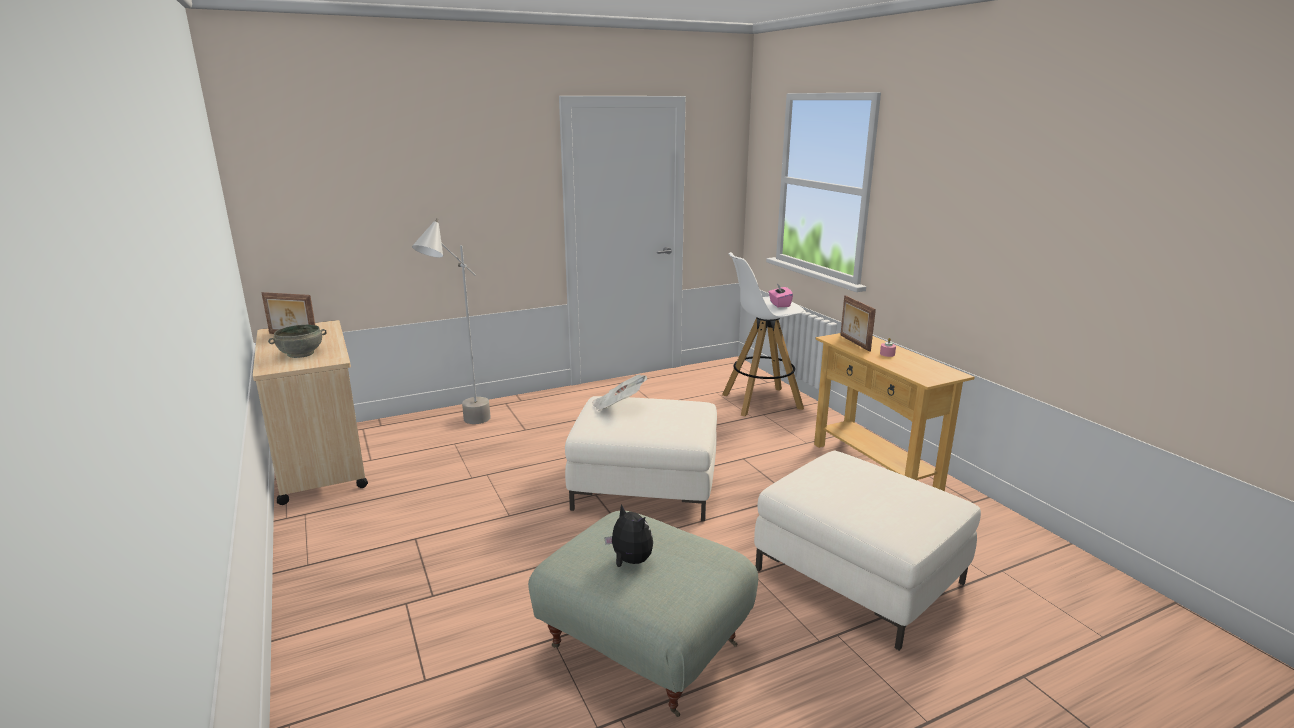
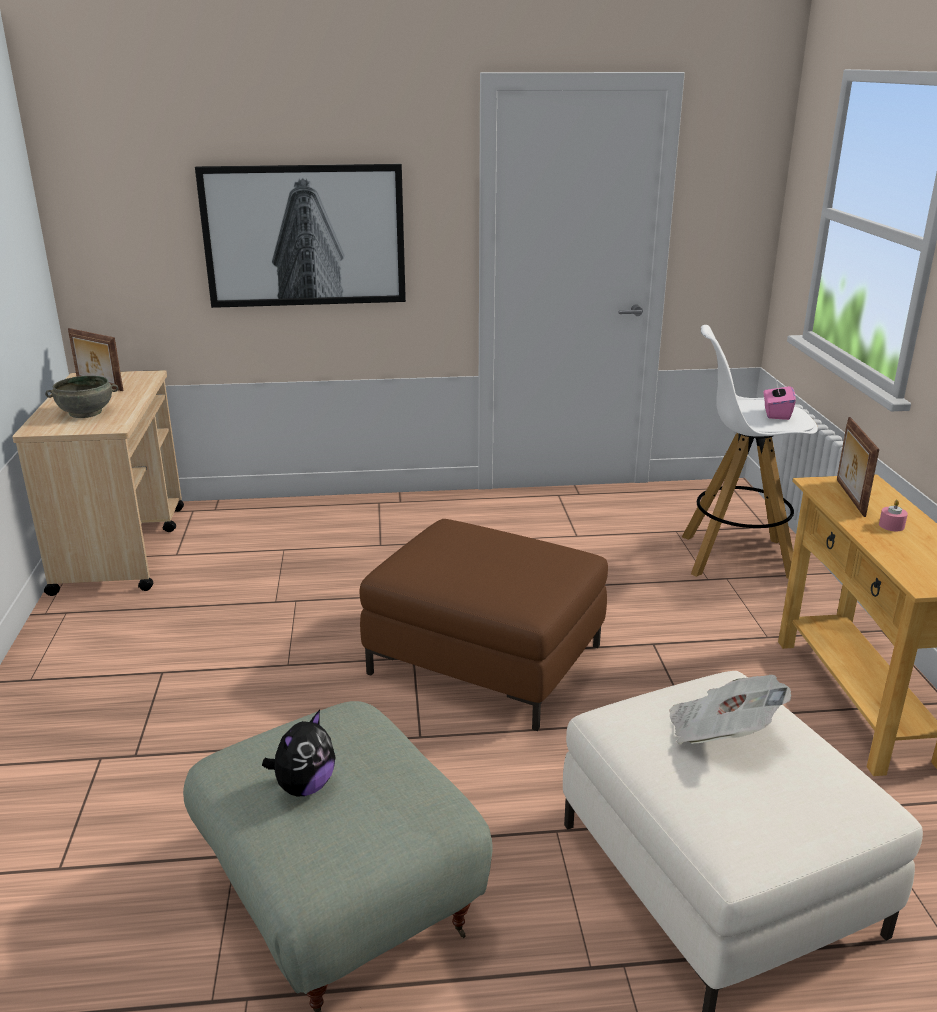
camera: 20 degrees right, 5 degrees up
(441, 211) = (305, 236): none -> picture
(464, 427) = (308, 529): grey floor lamp -> none
(618, 406) = (460, 540): newspaper -> newspaper (721, 733)
(630, 561) = (304, 786): plush toy -> plush toy turned 60 degrees clockwise
(645, 486) = (486, 660): white ottoman -> brown ottoman

